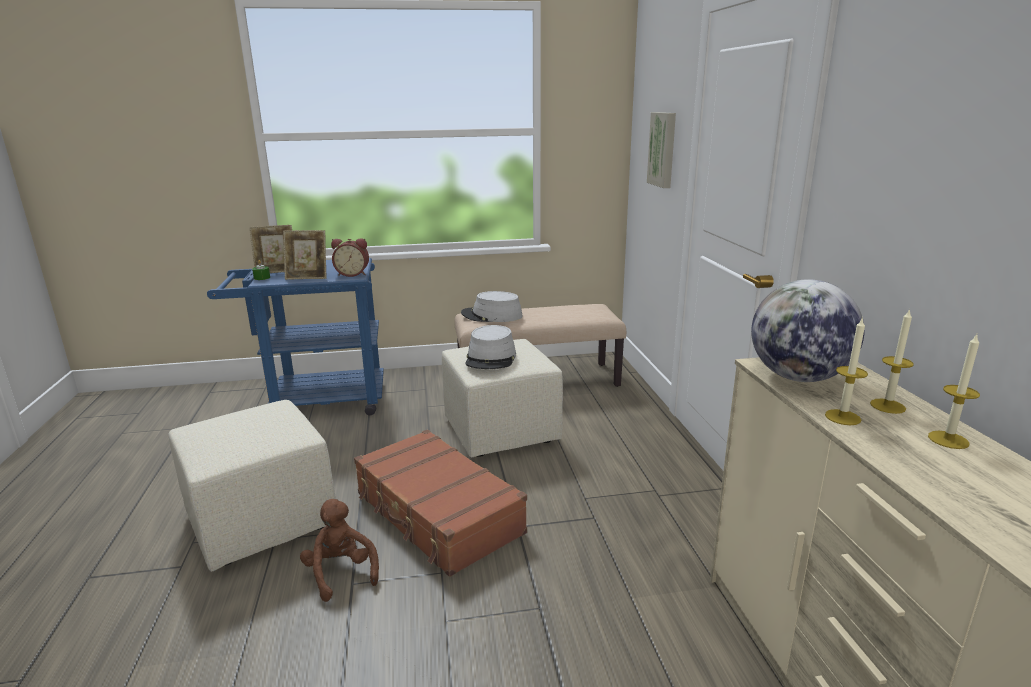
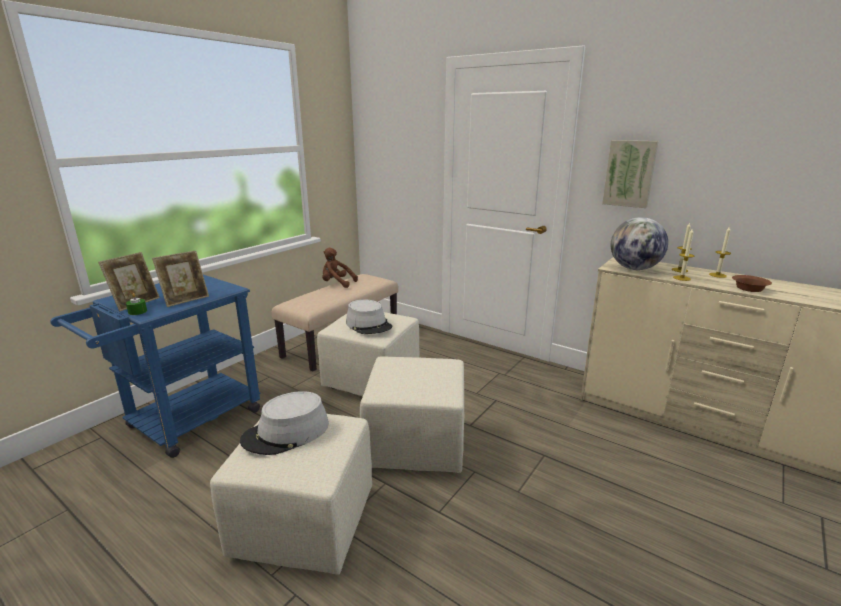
camera: 45 degrees left, 0 degrees up
(341, 573) = (421, 511): brown plush toy -> brown plush toy (337, 283)
(353, 274) = (223, 287): alarm clock -> none
(437, 514) = (417, 444): brown suitcase -> beige ottoman
(491, 316) = (310, 299): grey hat -> grey hat (286, 433)
(663, 149) = (407, 158): picture -> picture (629, 173)
(935, 481) = (748, 288): none -> brown bowl

